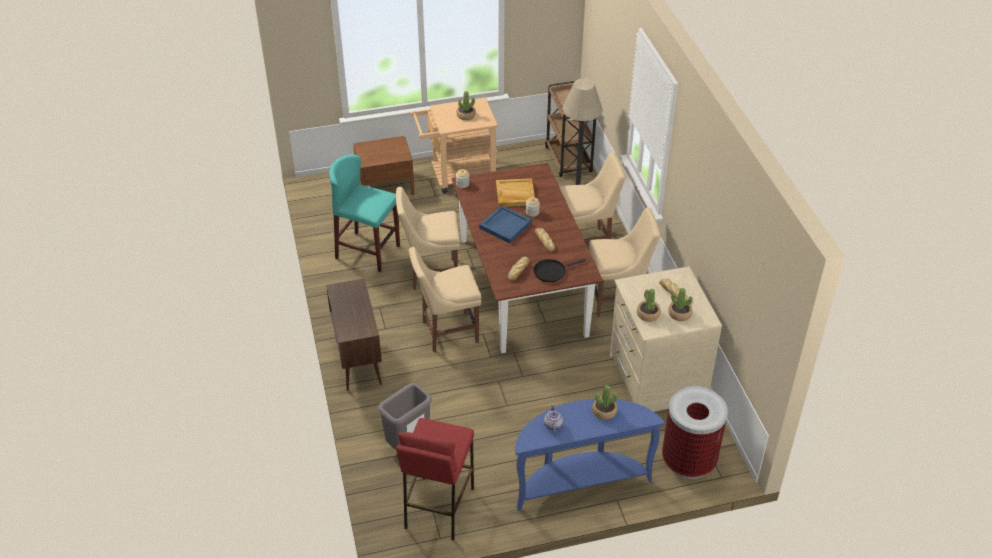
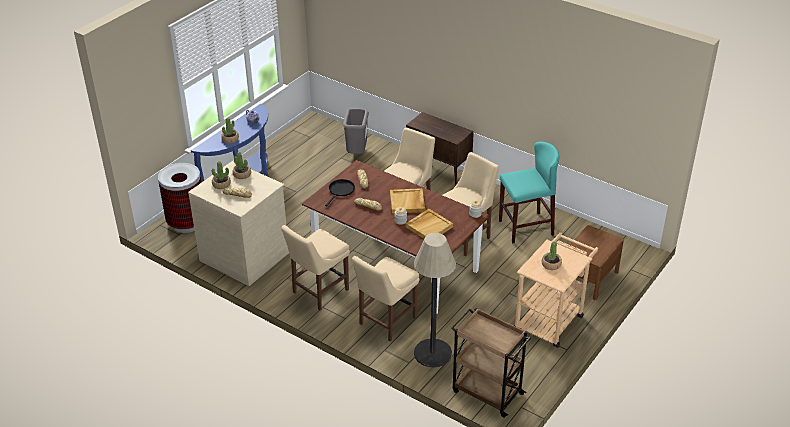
camera: 140 degrees right, 5 degrees down
(438, 508) = (307, 138): red stool -> none
(505, 225) = (407, 202): blue tray -> beige tray

